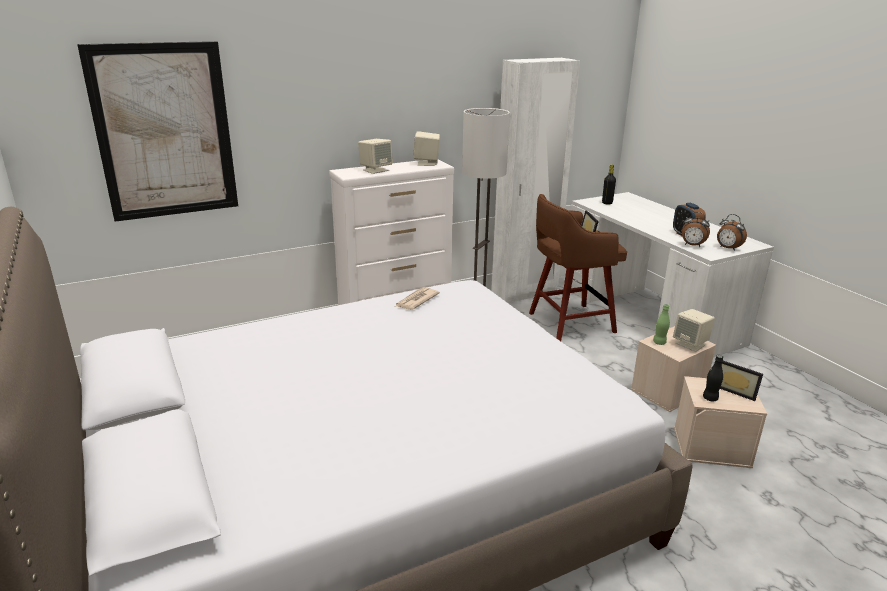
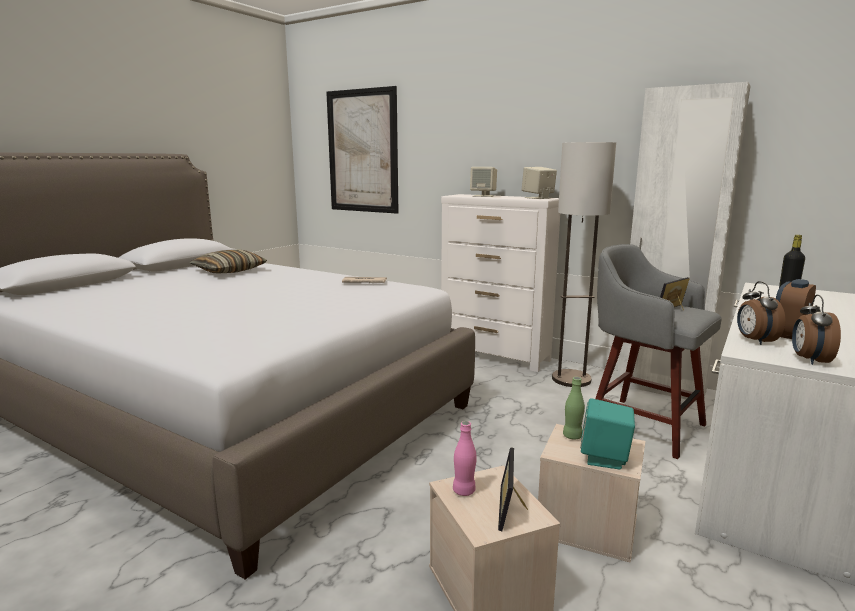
camera: 60 degrees right, 10 degrees down
(249, 357) = (229, 271): none -> pillow
(568, 323) = (642, 425): brown stool -> grey stool
(690, 344) = (605, 458): beige speaker -> turquoise speaker
(710, 398) = (464, 491): black bottle -> pink bottle

